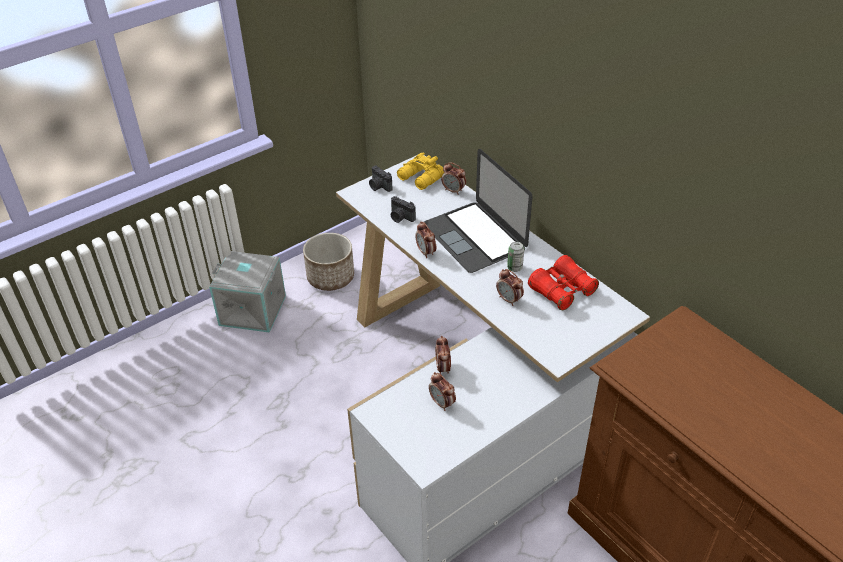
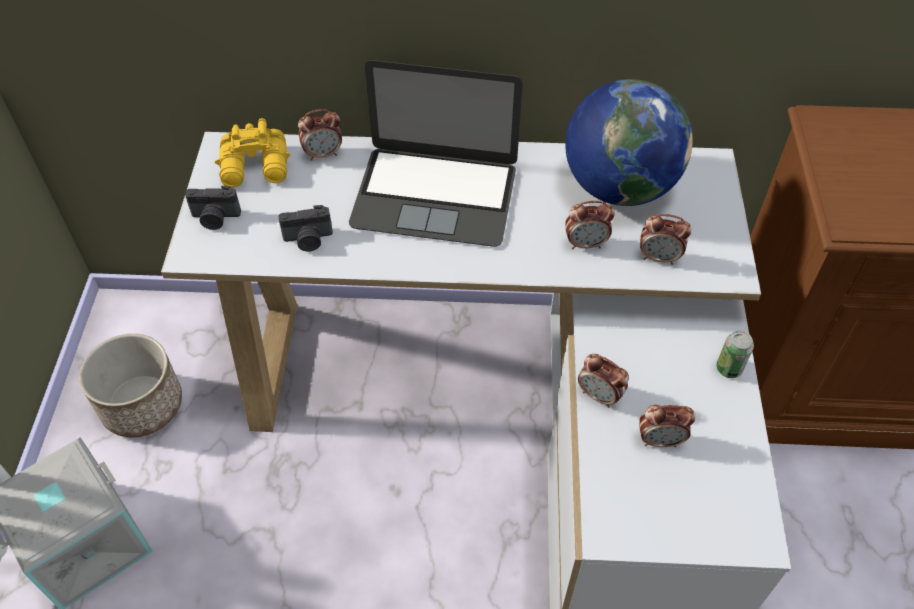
camera: 50 degrees left, 10 degrees up
(426, 252) = (408, 261): alarm clock -> alarm clock (659, 257)
(514, 268) = (534, 199): can -> can (729, 368)
(562, 290) = (619, 187): red binoculars -> globe

